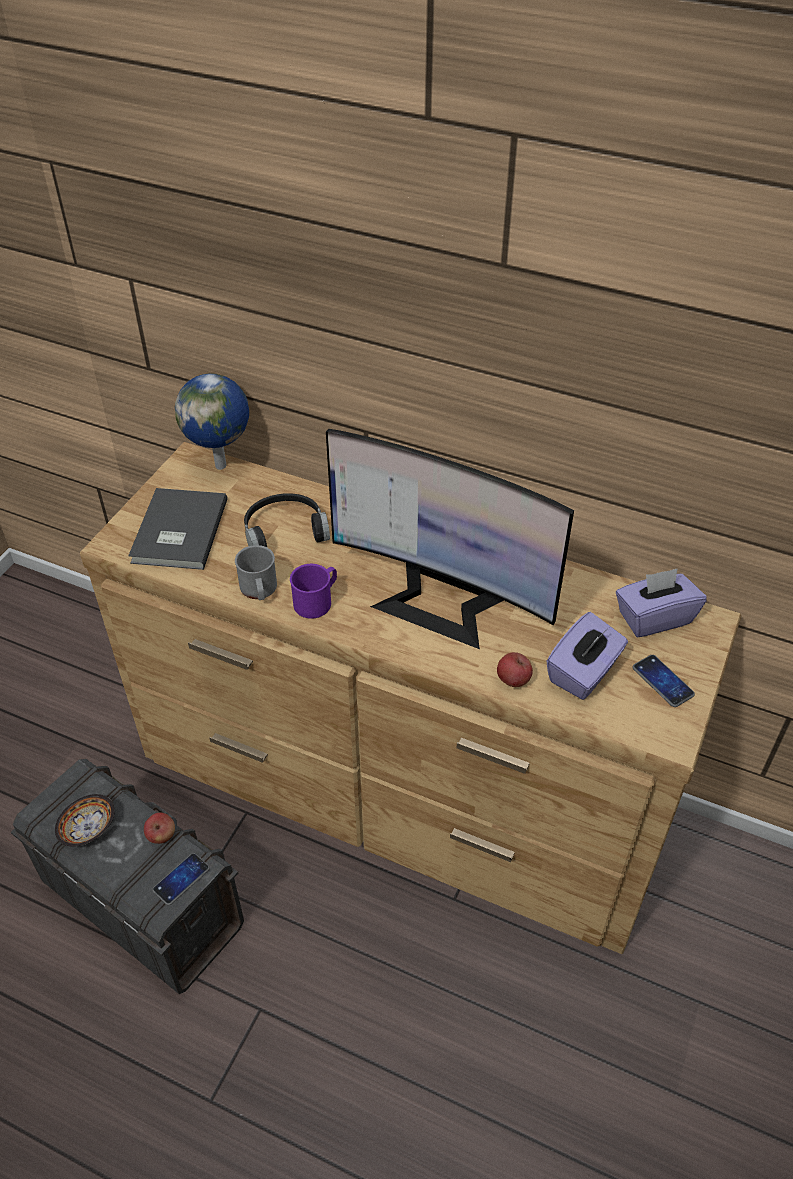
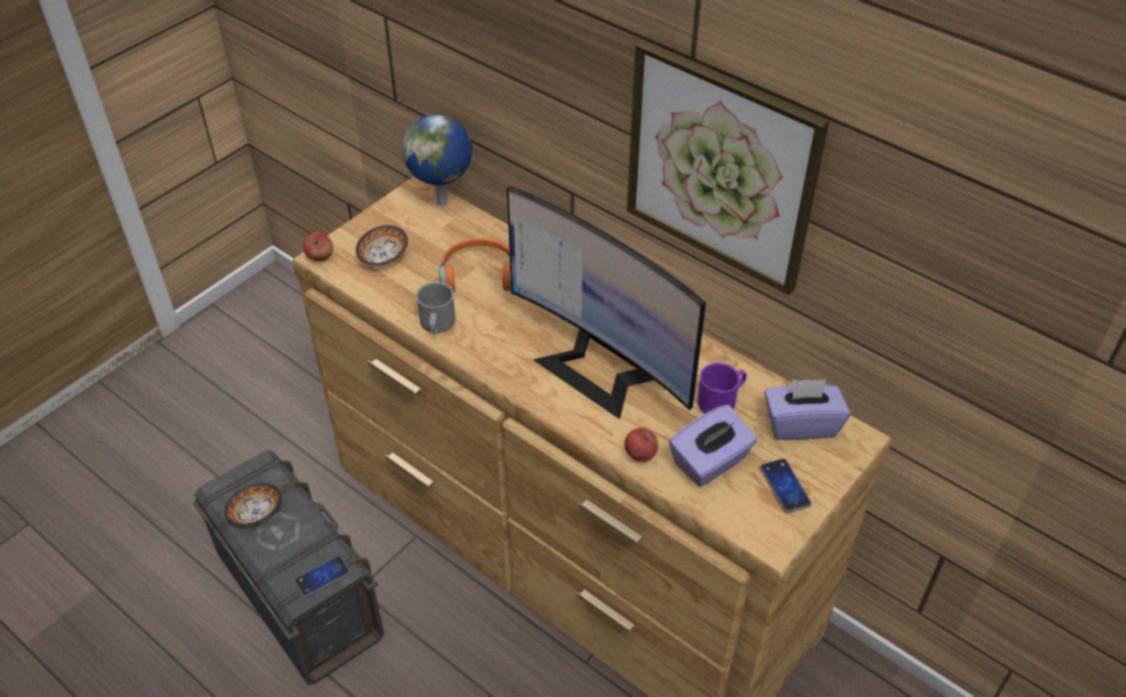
camera: 15 degrees right, 0 degrees up
(161, 835) = (317, 534): apple -> apple (320, 257)
(177, 532) = (382, 257): grey book -> bowl
(284, 531) = (479, 274): black headphones -> orange headphones
(317, 601) = (485, 344): purple mug -> purple mug (721, 400)
(541, 374) = (721, 167): none -> picture

